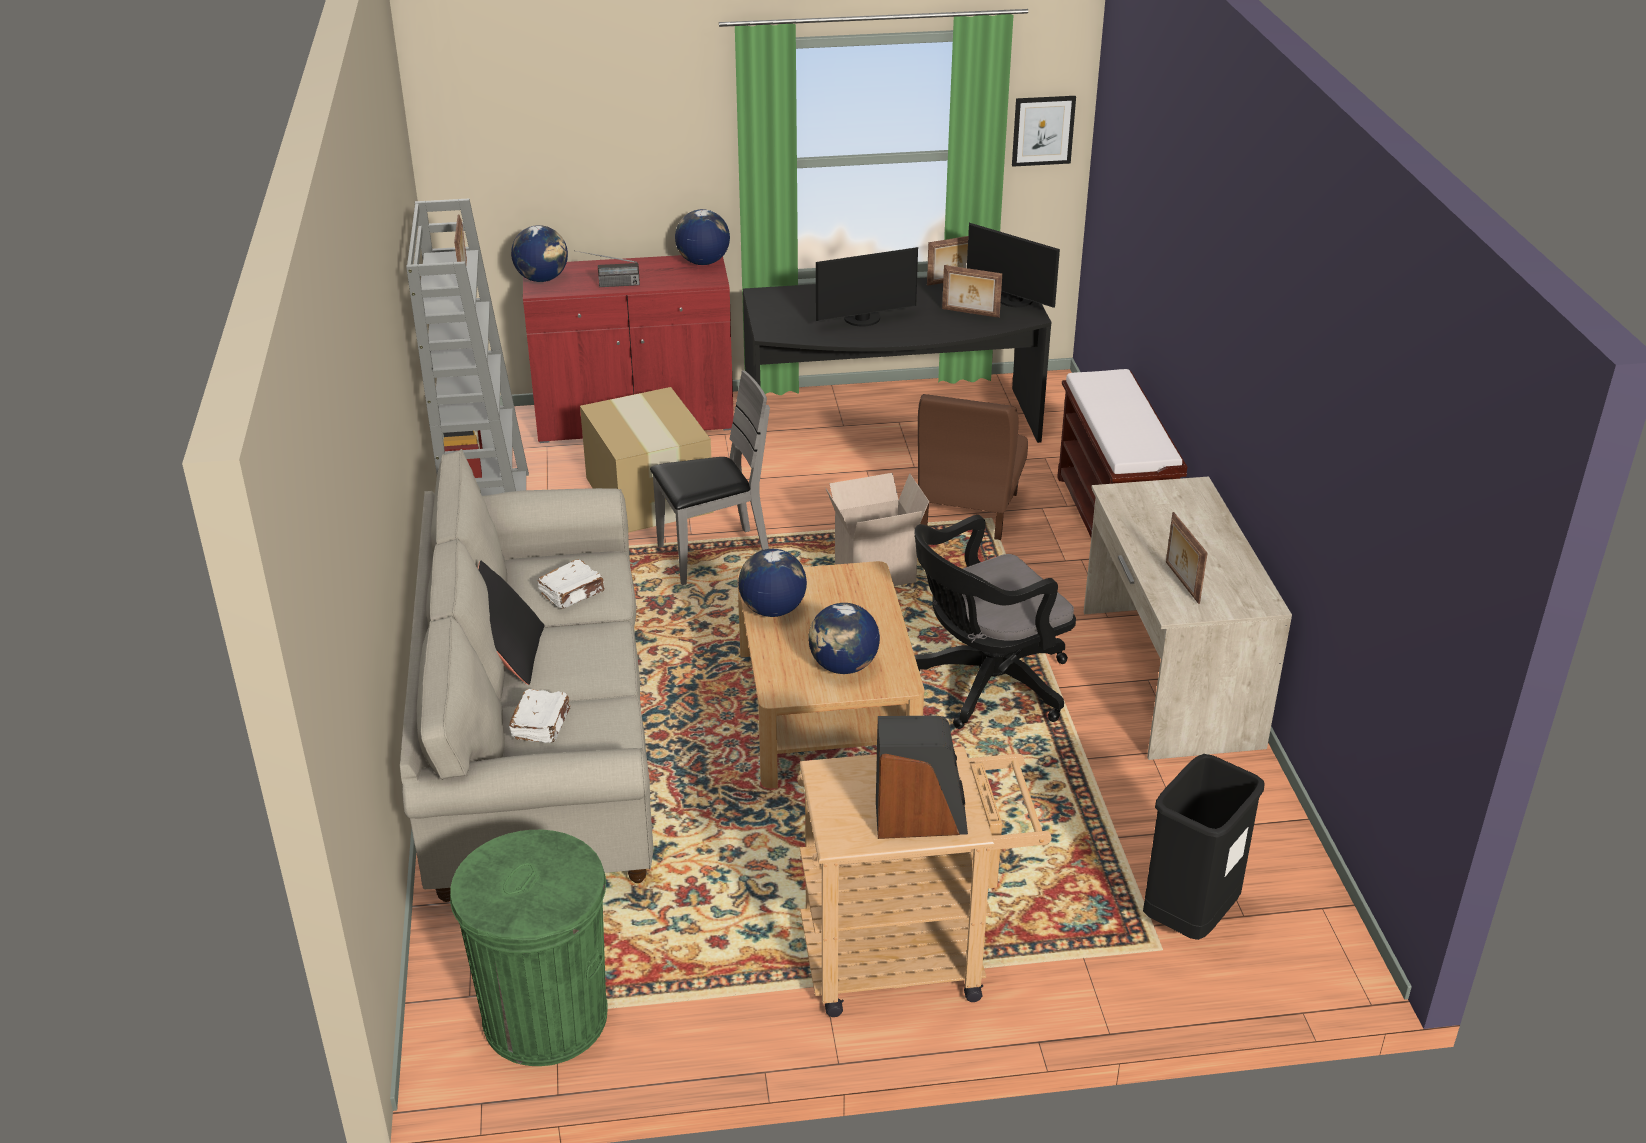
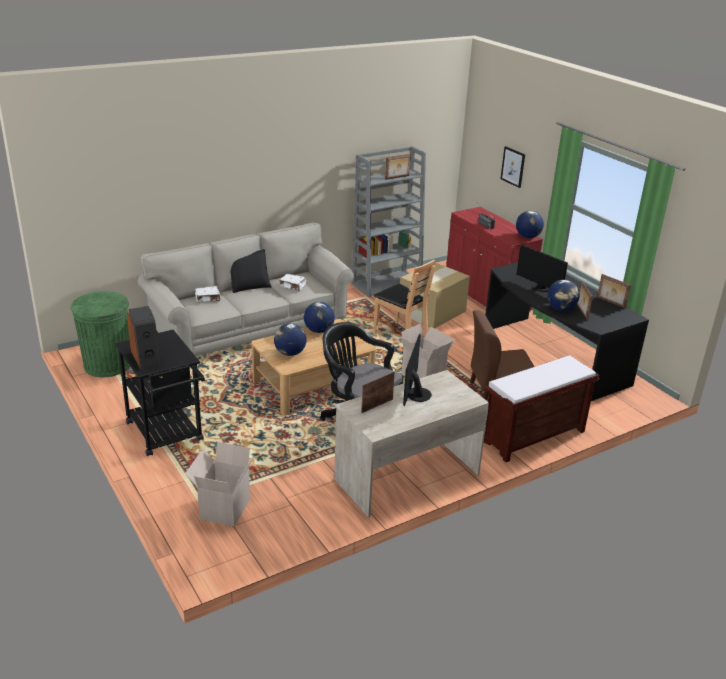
camera: 65 degrees right, 5 degrees down
(542, 279) = (472, 212): globe -> globe (561, 309)
(713, 555) = (401, 336): grey chair -> brown chair
(910, 957) = (167, 435): beige cart -> black cart
(1013, 301) = (610, 321): monitor -> monitor (415, 394)
(1043, 130) = (688, 247): picture -> picture (513, 166)
(1189, 918) = (224, 508): black trash can -> cardboard box

